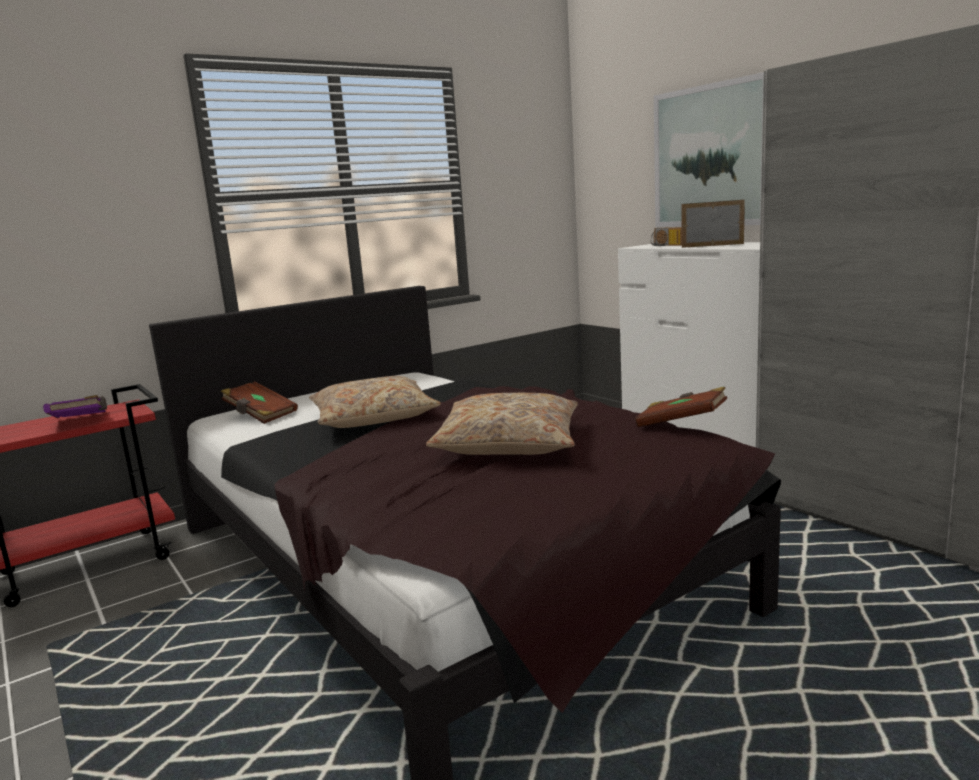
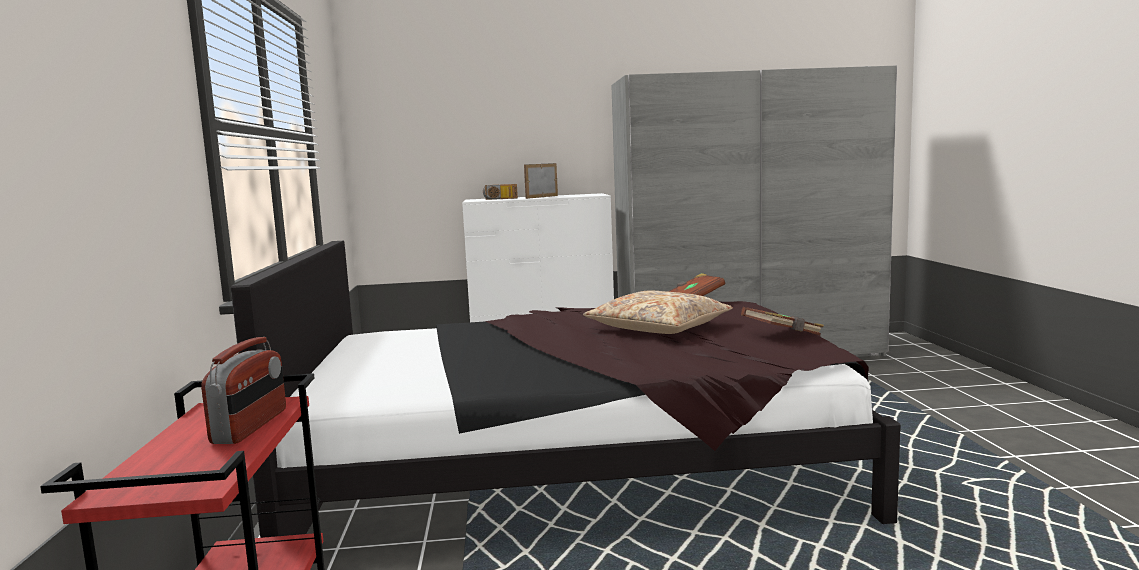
camera: 60 degrees left, 5 degrees down
(81, 422) = (251, 426): purple book -> radio
(260, 415) = (363, 383): brown book -> brown book (782, 335)
(373, 418) = (490, 352): beige pillow -> none
(710, 156) = (506, 131): picture -> none

